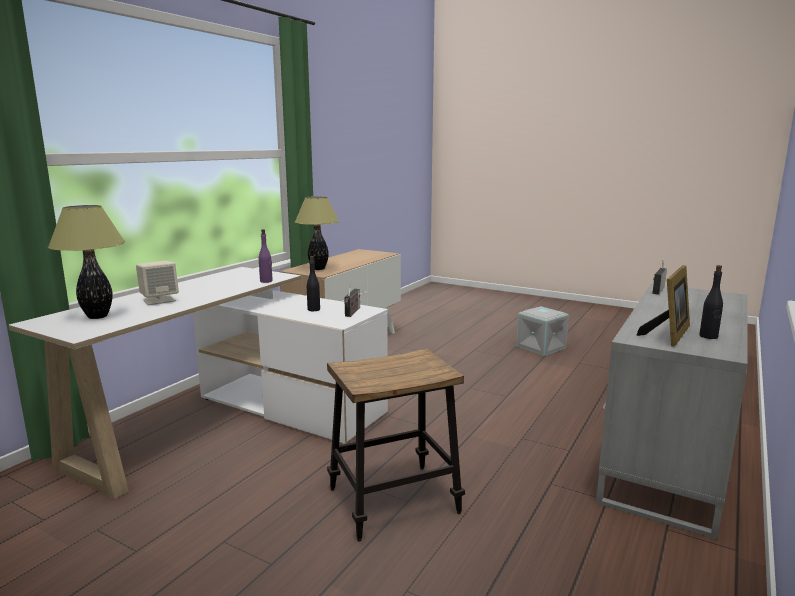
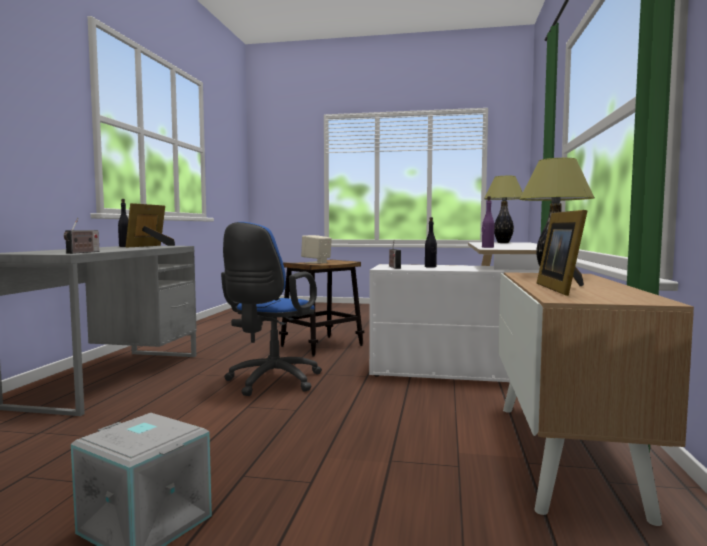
camera: 160 degrees right, 10 degrees down
(159, 300) = (507, 244): beige speaker -> beige speaker (316, 262)
(364, 258) = (562, 289): none -> picture frame
(486, 421) = (270, 382): none -> blue office chair

